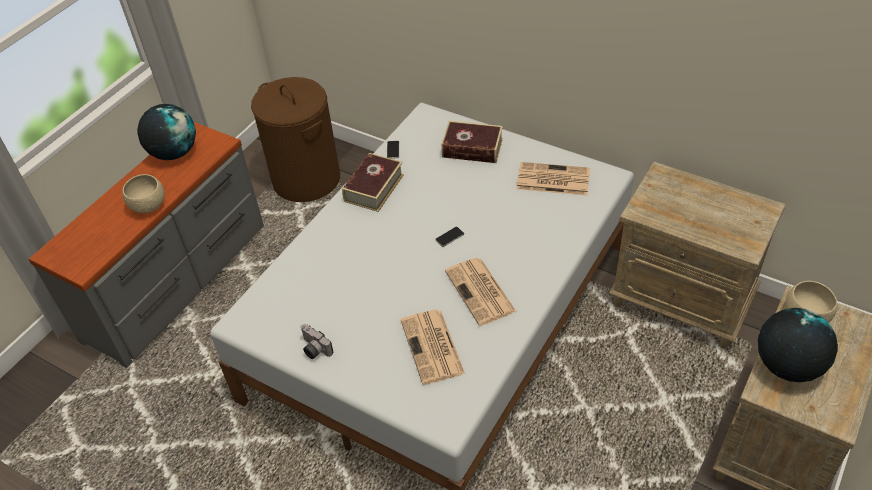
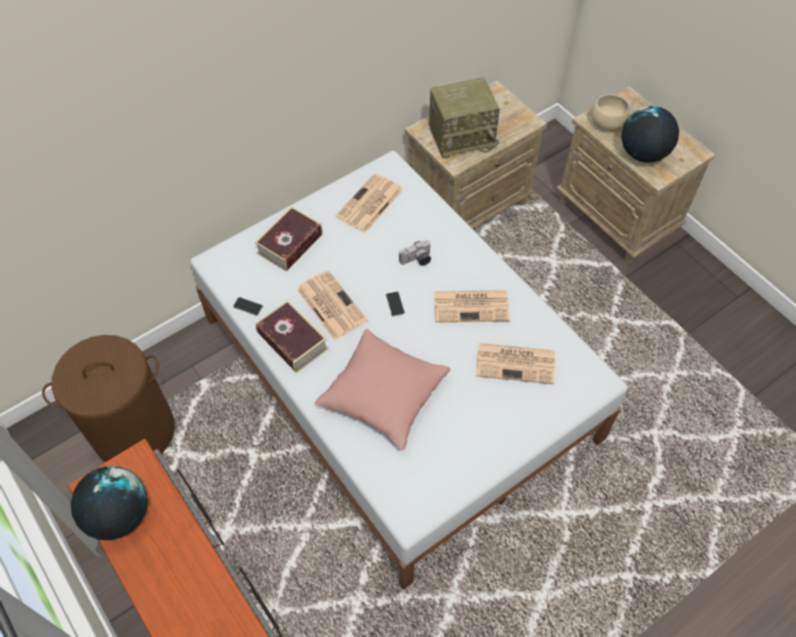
camera: 70 degrees left, 10 degrees up
(150, 206) = (198, 562): beige bowl -> none
(314, 349) = (475, 457): camera -> camera (417, 261)
(349, 263) = (383, 395): none -> pink pillow
(424, 196) = (330, 304): none -> newspaper
(677, 204) = (462, 137): none -> radio

